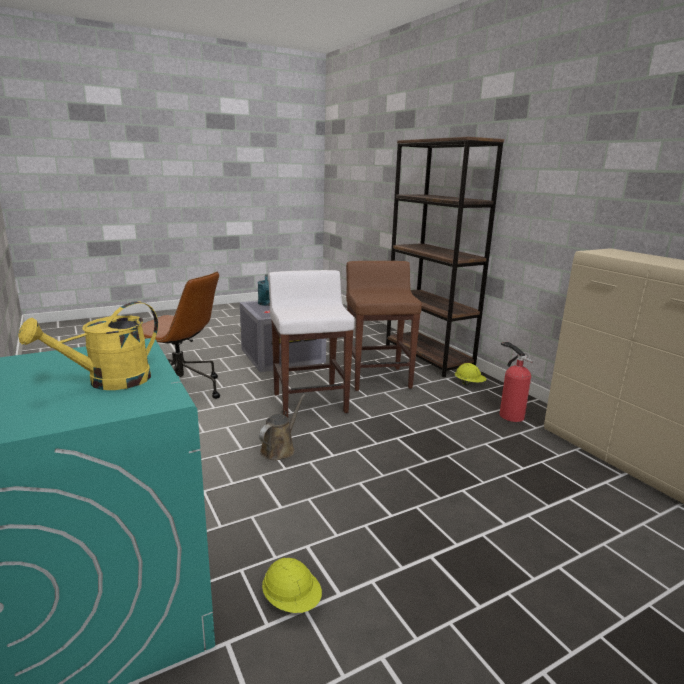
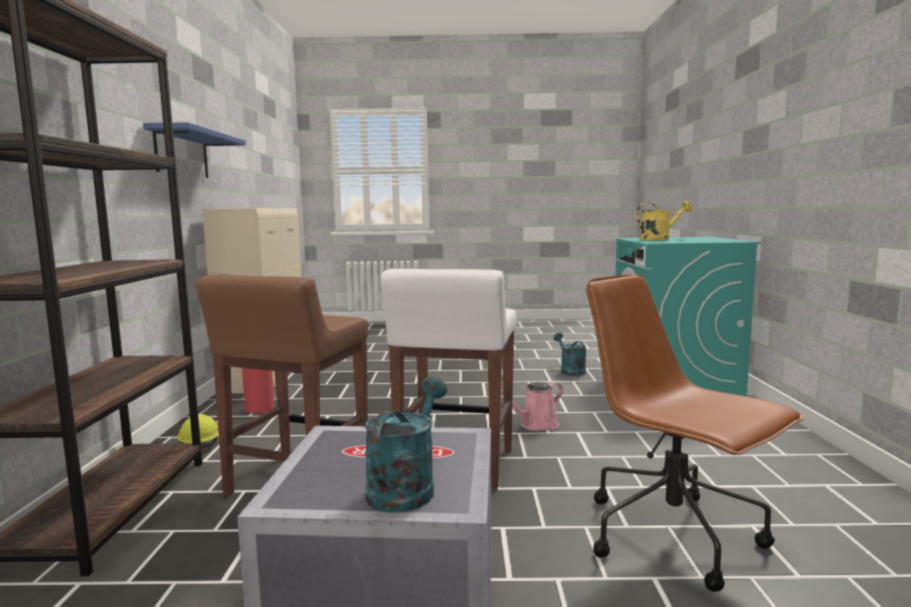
camera: 150 degrees left, 10 degrees down
(279, 449) = (536, 425): brown watering can -> pink watering can
(292, 601) = (570, 370): yellow hard hat -> turquoise watering can
(606, 193) = (182, 154): none -> blue shelf

